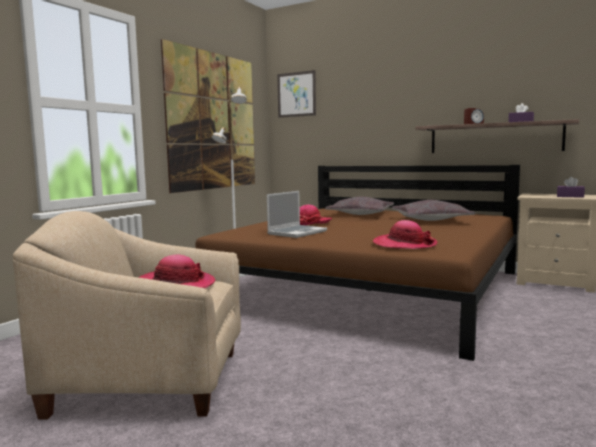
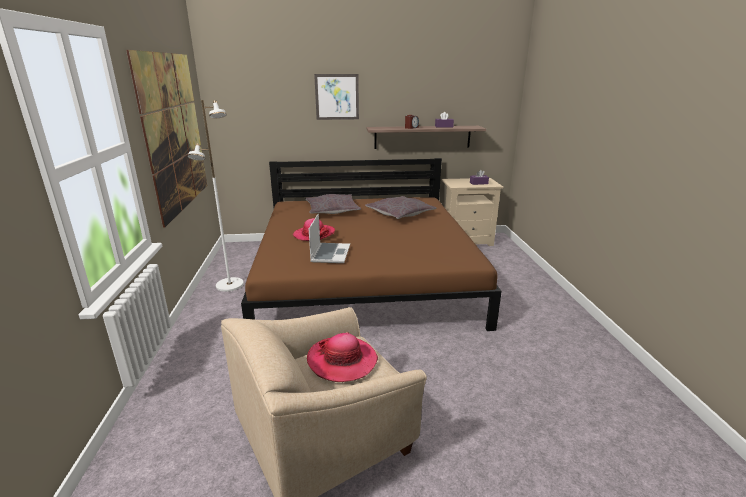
camera: 35 degrees left, 15 degrees up
(296, 94) = (235, 88): picture -> picture (337, 97)
(404, 244) = (435, 257): hat -> none

